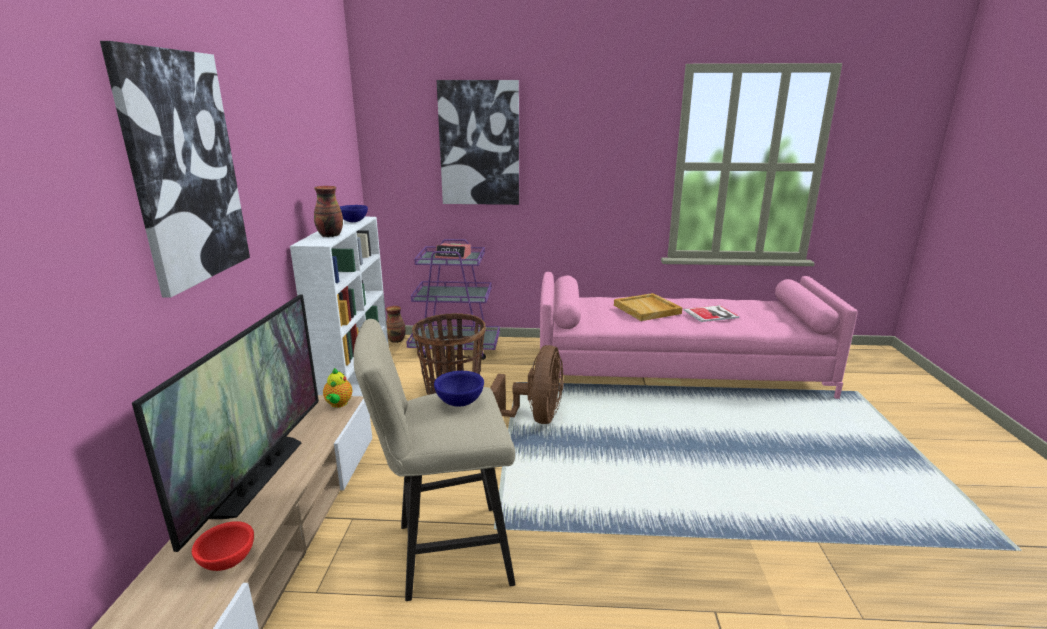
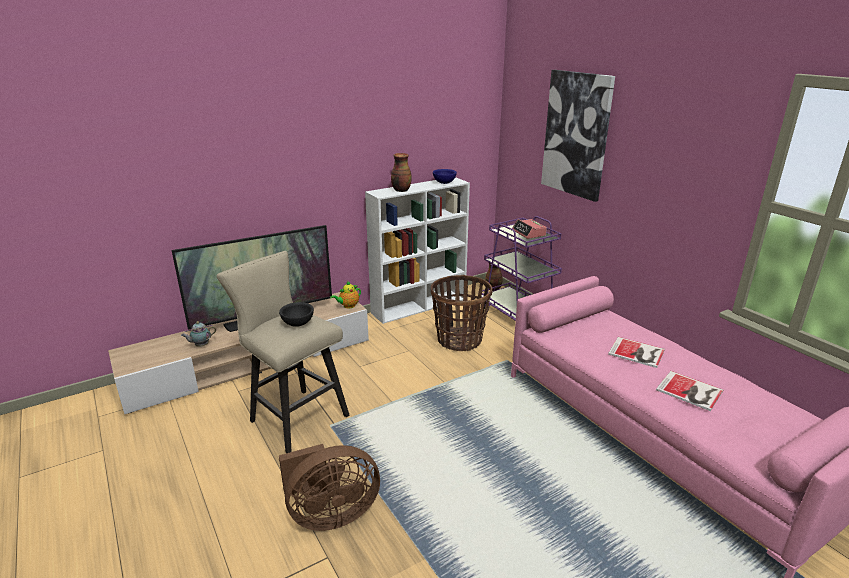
camera: 55 degrees right, 5 degrees up
(184, 169) = (263, 137): picture -> none
(228, 561) = (201, 346): red bowl -> teapot
(460, 402) = (298, 324): blue bowl -> black bowl
(535, 418) = (467, 390): brown fan -> brown fan (330, 515)
(647, 309) = (637, 353): beige tray -> book

